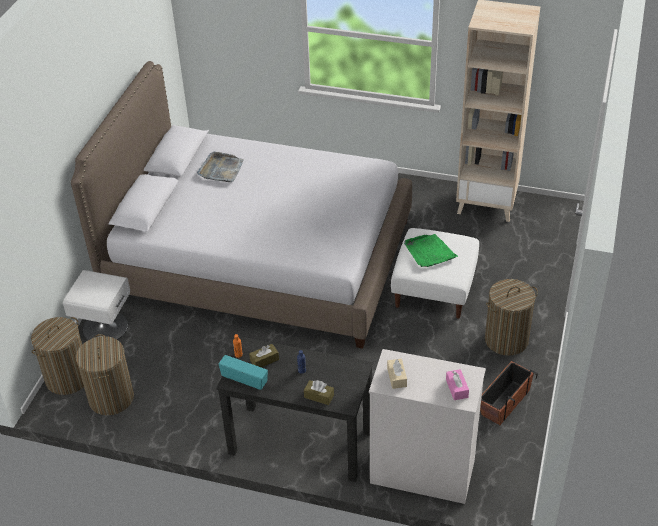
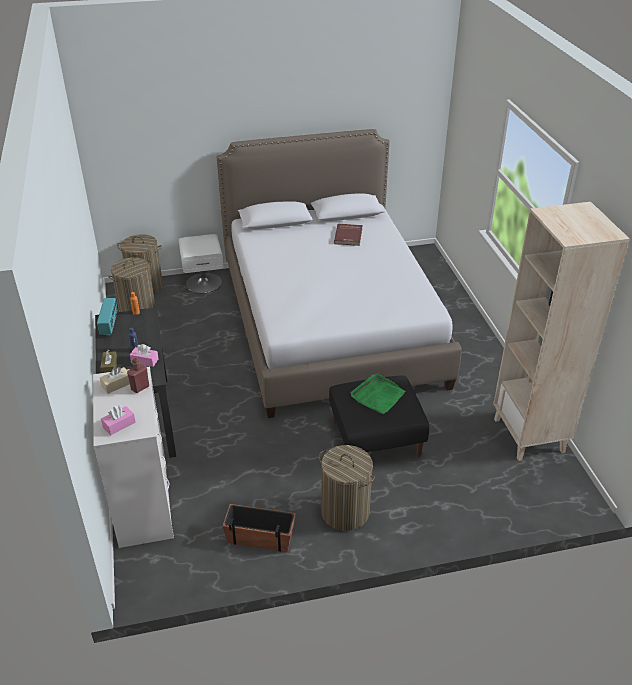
camera: 60 degrees right, 5 degrees down
(221, 169) = (349, 236): grey tray -> red book
(264, 360) = (136, 327): brown tissue box -> none
(326, 368) = (144, 361): none -> pink tissue box
(411, 362) = (140, 387): none -> red bottle
(434, 288) = (376, 437): white ottoman -> black ottoman

